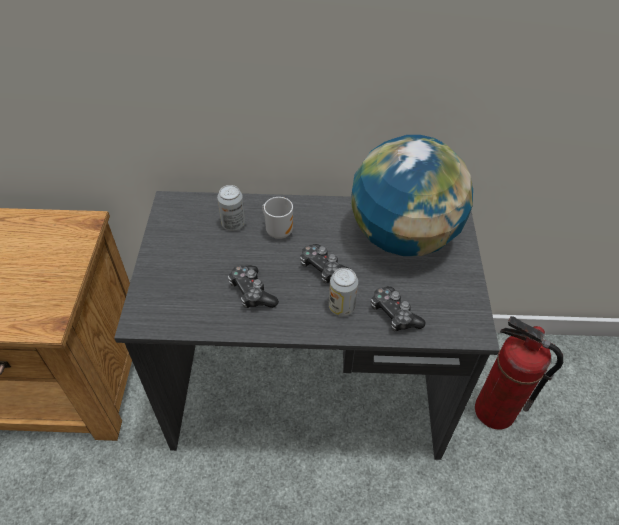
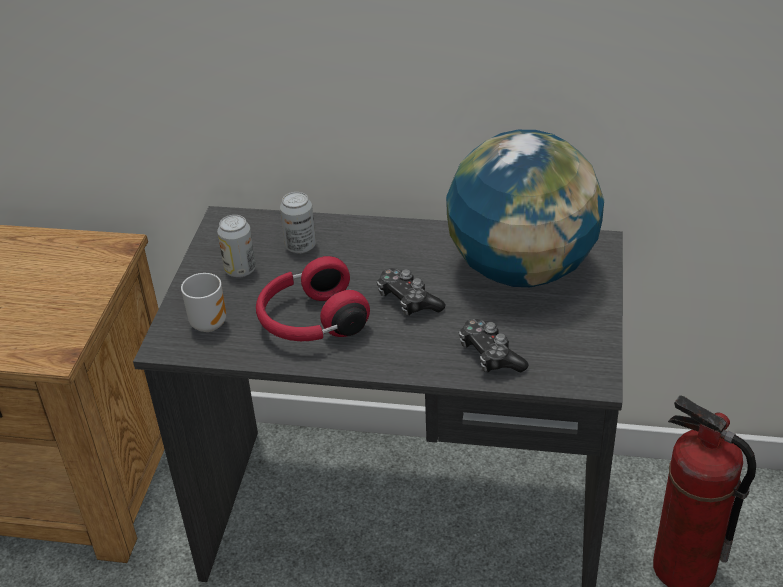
camera: 10 degrees right, 10 degrees down
(252, 292) = (311, 322): game controller -> red headphones
(278, 231) = (358, 256): mug -> mug (208, 322)
(341, 307) = (423, 344): can -> can (240, 270)

